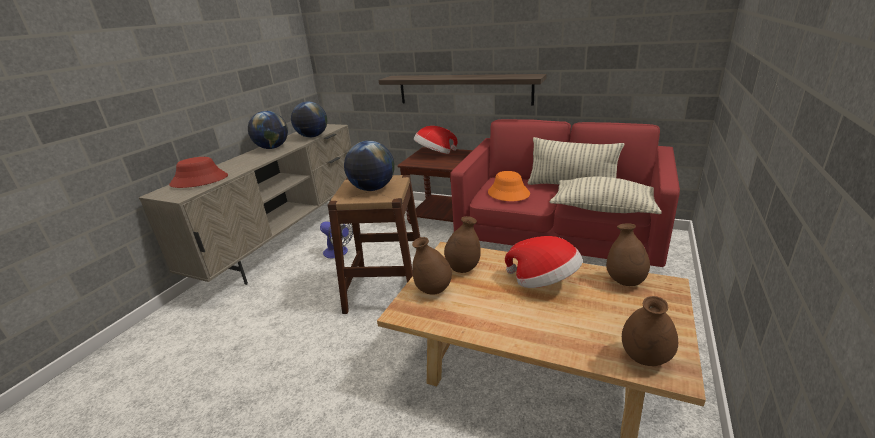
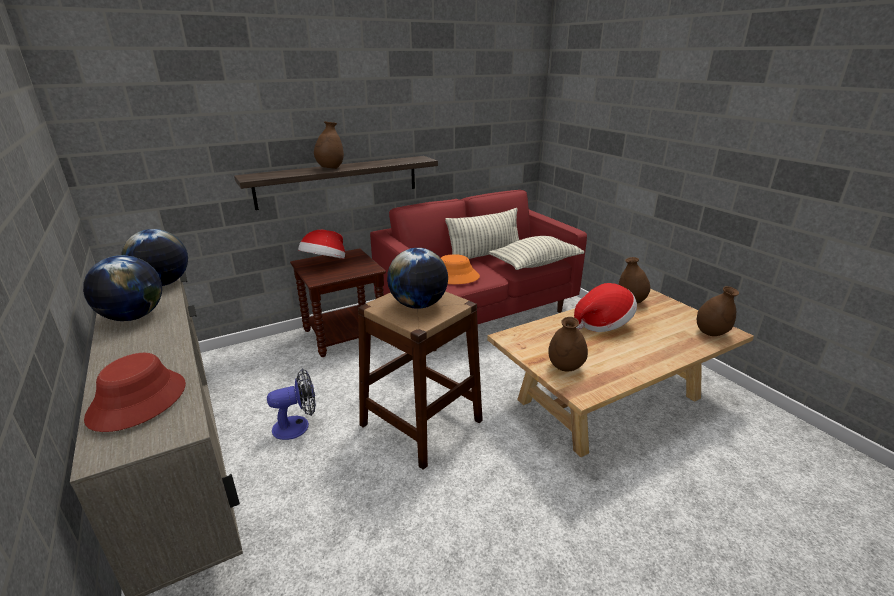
camera: 55 degrees left, 0 degrees up
(463, 268) = (547, 343): brown vase -> brown vase (330, 168)

